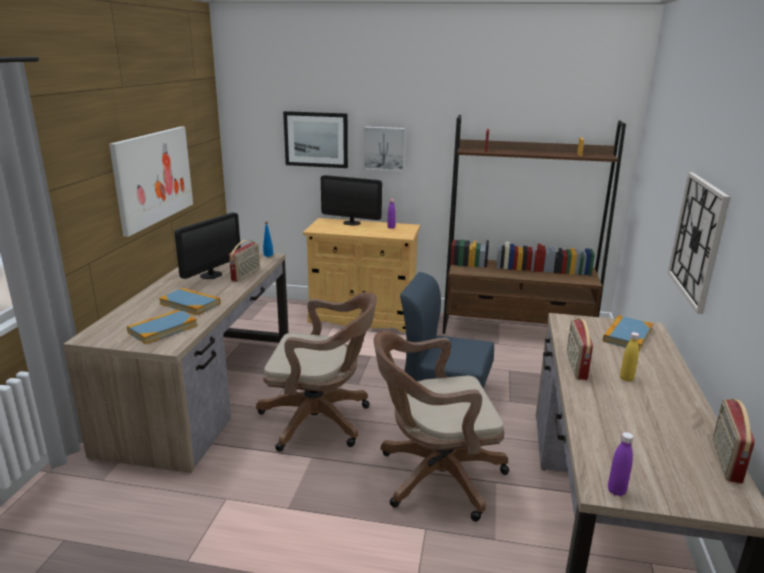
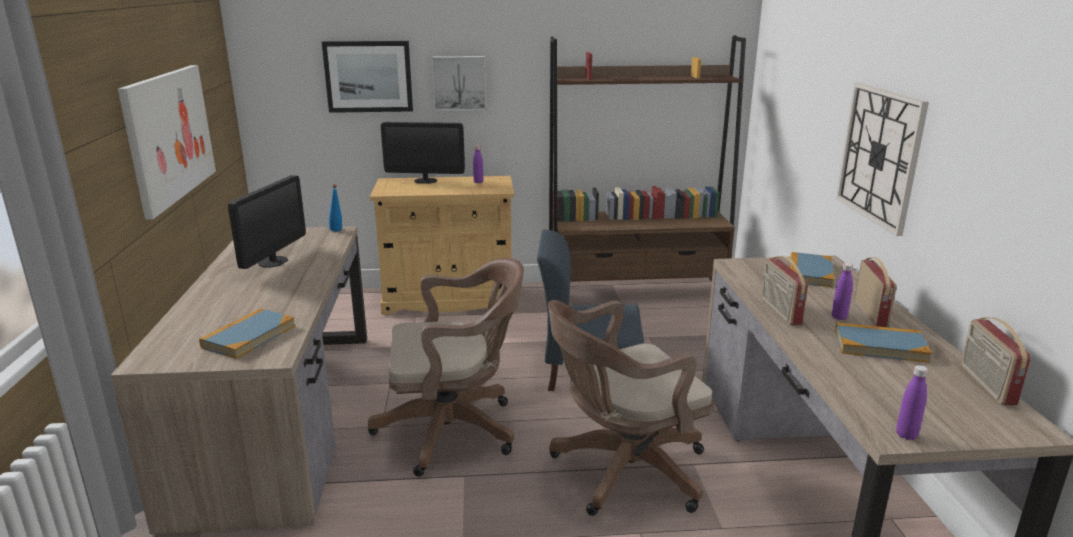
camera: 15 degrees left, 0 degrees up
(190, 304) = (267, 300): book -> book (880, 346)
(246, 275) = (322, 256): radio -> radio (871, 313)
(626, 378) = (839, 317): yellow bottle -> purple bottle

